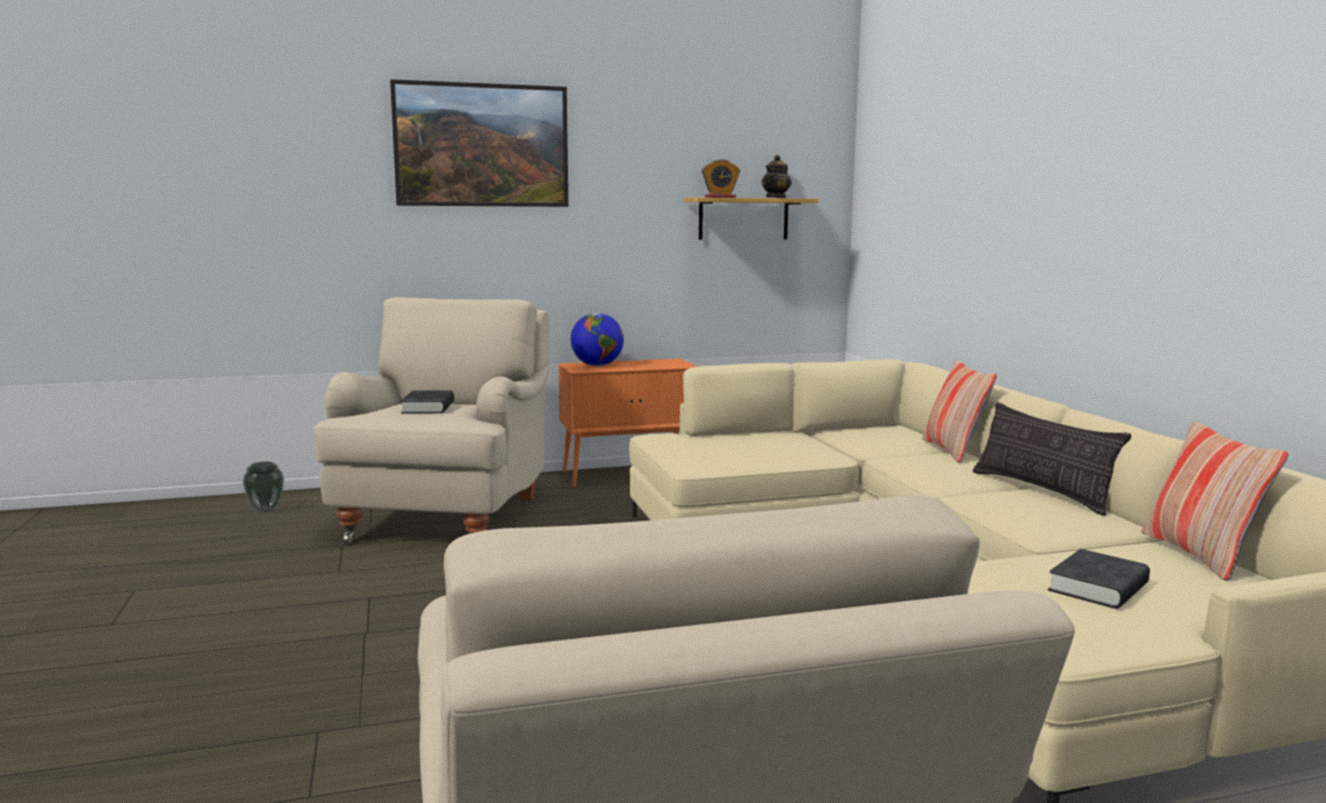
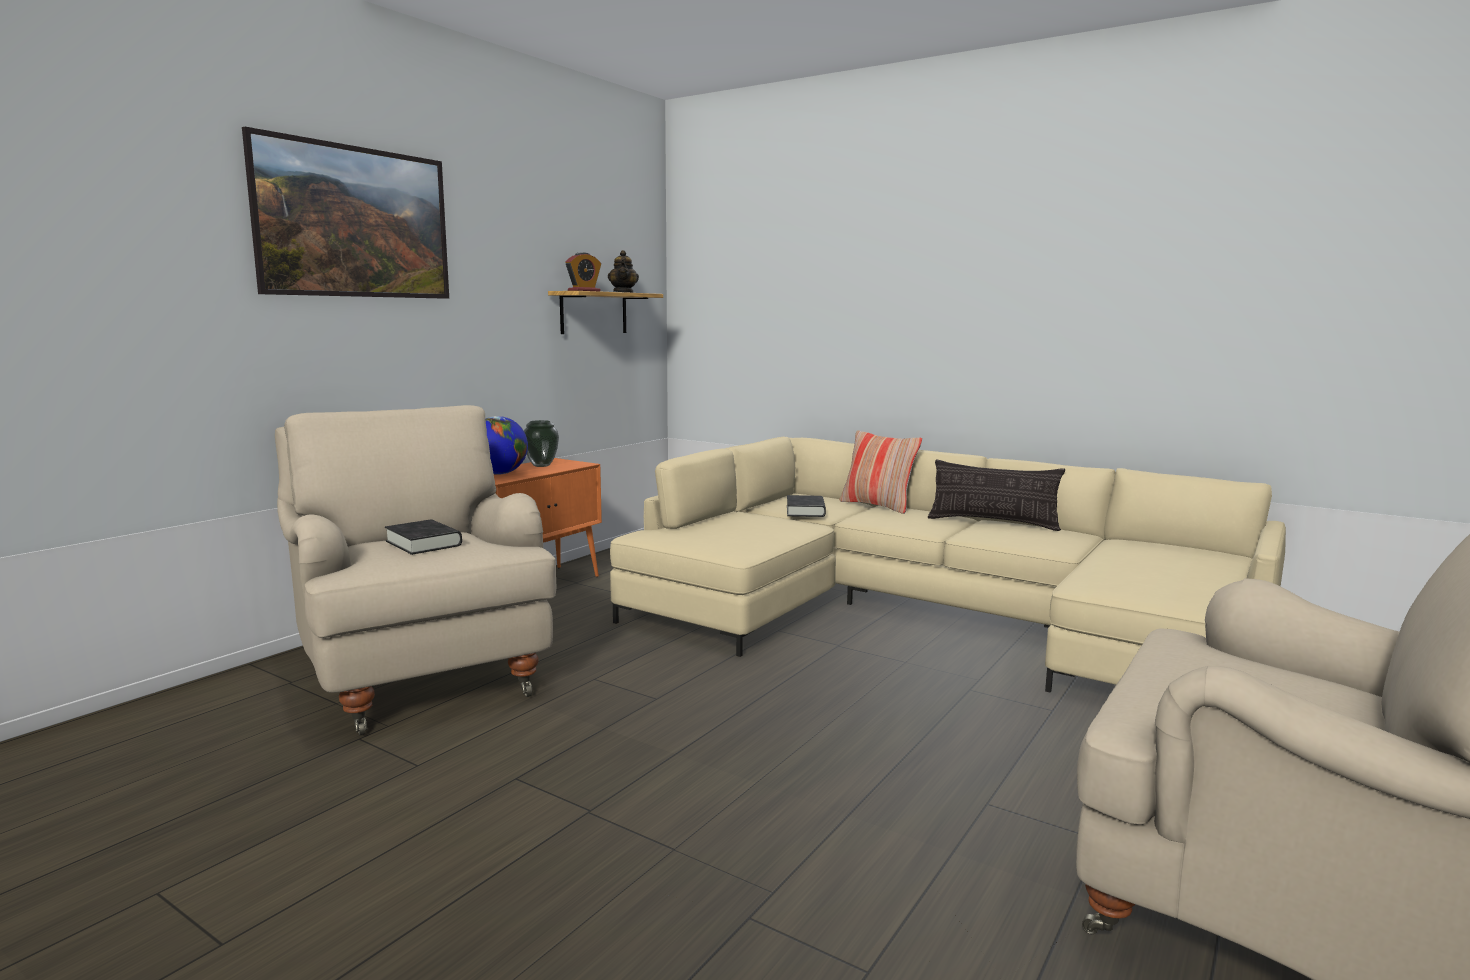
camera: 40 degrees left, 0 degrees up
(265, 509) = (146, 732): vase -> vase (541, 465)
(1098, 587) = (1167, 574): black book -> black book (805, 511)
(1200, 555) = (1150, 543): pillow -> none

